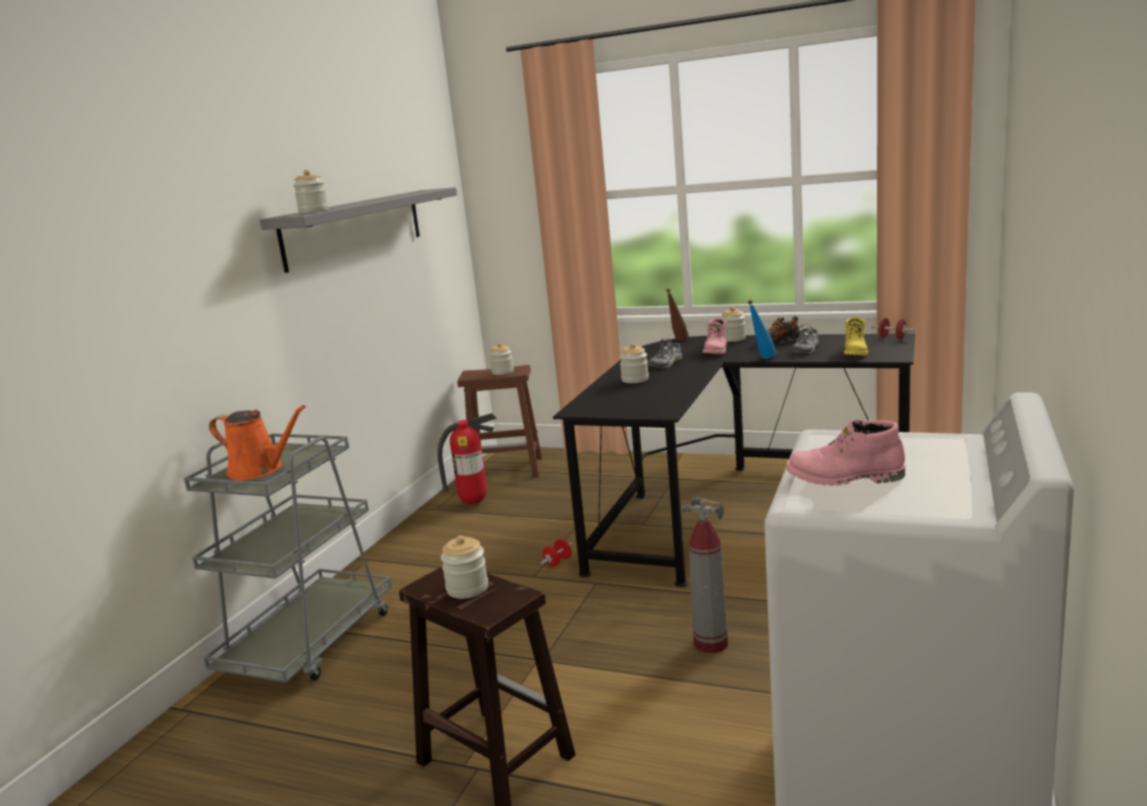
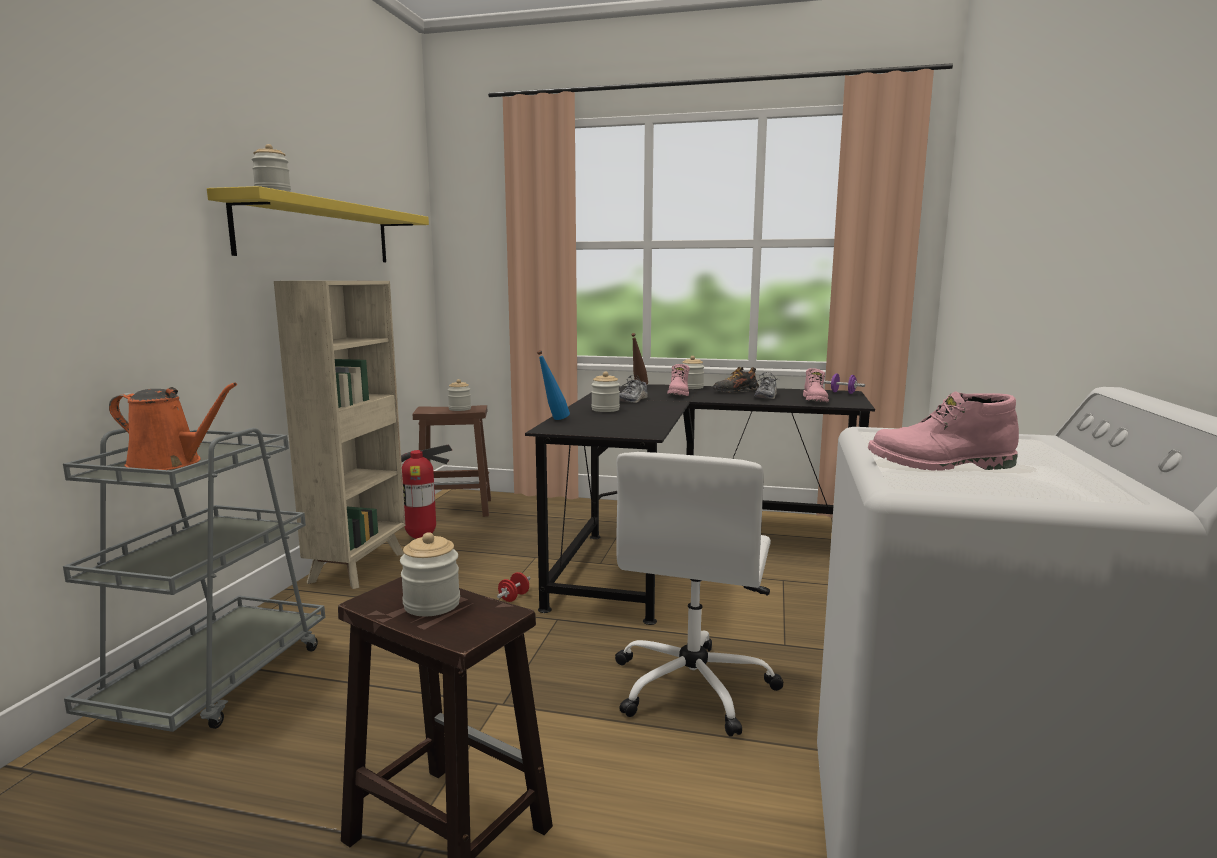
camera: 10 degrees left, 5 degrees down
(355, 228) = (318, 232): grey shelf -> yellow shelf
(418, 535) = (359, 566): none -> beige bookcase
(710, 643) = (693, 686): fire extinguisher -> white office chair
(762, 359) = (727, 401): blue bottle -> blue bottle (553, 420)
(856, 352) = (815, 400): yellow boot -> pink boot
(892, 338) = (843, 393): red dumbbell -> purple dumbbell

